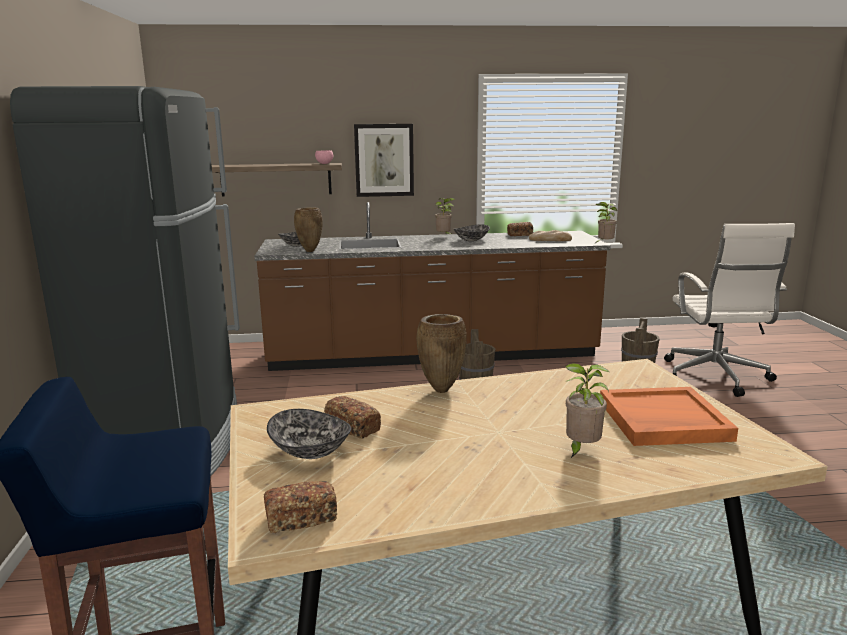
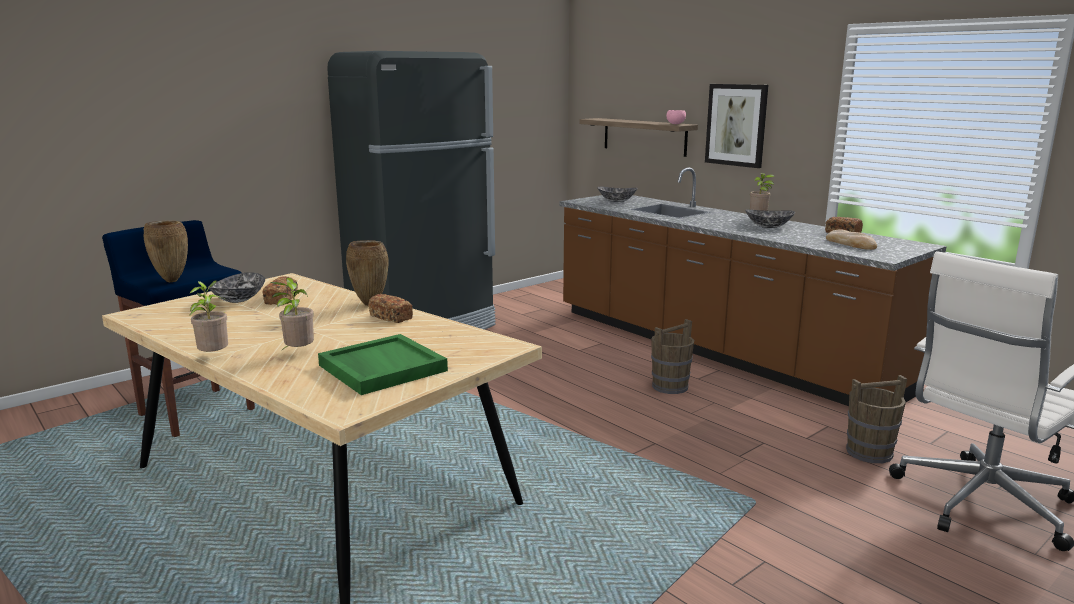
camera: 55 degrees right, 0 degrees up
(301, 519) = (155, 315): bread -> bread (391, 317)
(309, 251) = (603, 206): brown vase -> brown vase (172, 281)
(604, 244) = (892, 261): potted plant -> potted plant (214, 357)
(662, 421) = (381, 368): orange tray -> green tray

